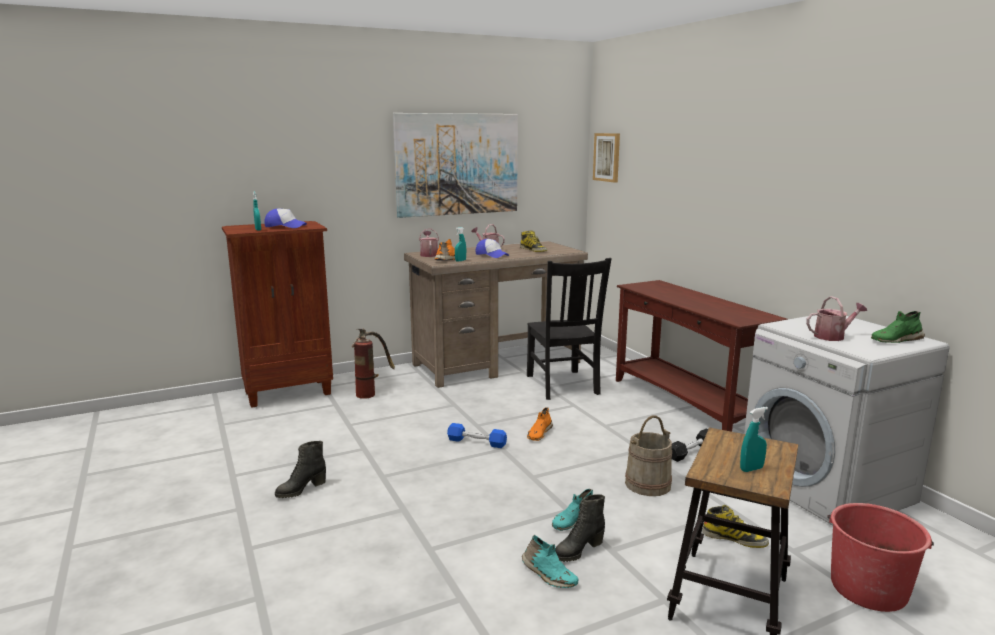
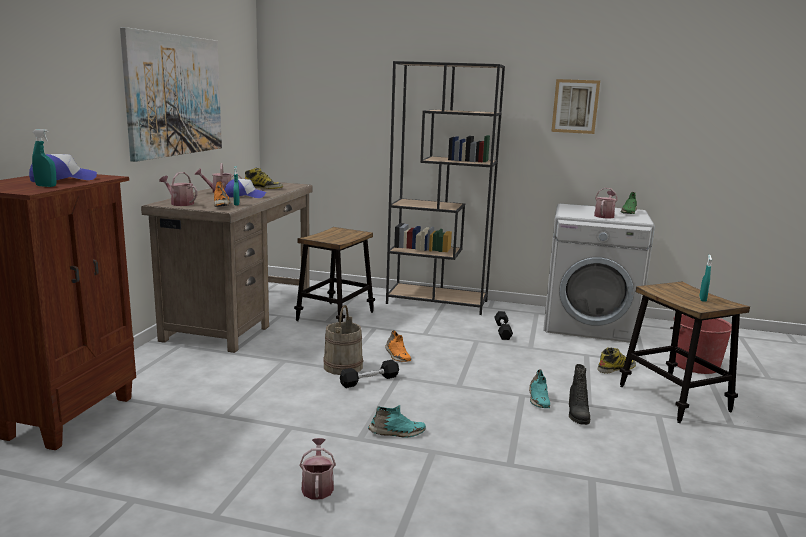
camera: 50 degrees left, 0 degrees up
(301, 489) = (317, 486): black boot -> watering can
(370, 392) = (173, 380): fire extinguisher -> none
(476, 442) = (369, 380): blue dumbbell -> black dumbbell
(548, 575) = (595, 436): turquoise shoe -> turquoise shoe (397, 433)
(563, 385) = (335, 316): black chair -> stool
(607, 157) = (290, 91): picture -> picture (575, 106)
(648, 484) = (524, 359): beige bucket -> beige bucket (343, 366)
(686, 403) = (437, 302): brown console table -> bookcase

